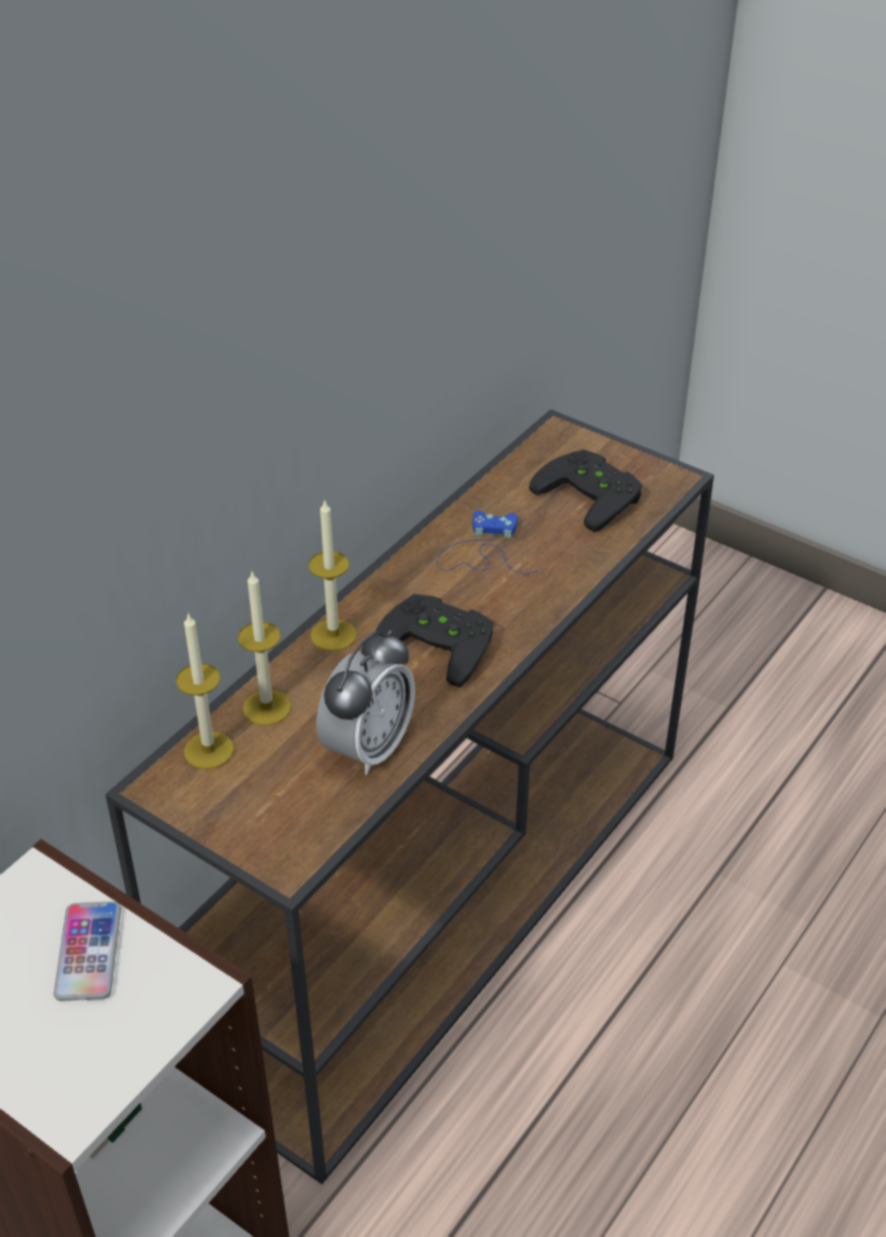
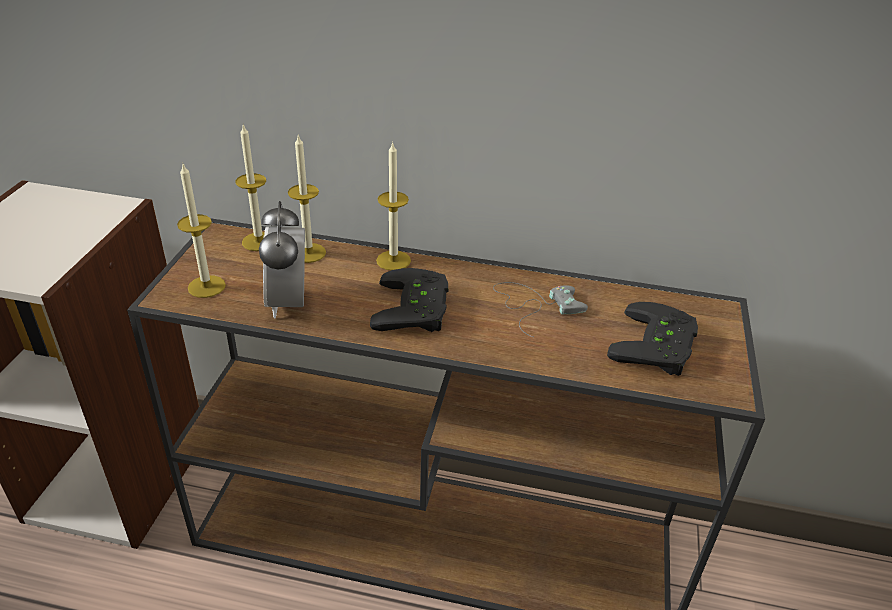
camera: 65 degrees right, 5 degrees down
(88, 952) = (63, 236): phone -> none
(286, 820) = (206, 286): none -> candle
(368, 748) = (289, 303): alarm clock -> alarm clock turned 75 degrees clockwise
(483, 551) = (535, 305): blue game controller -> grey game controller

